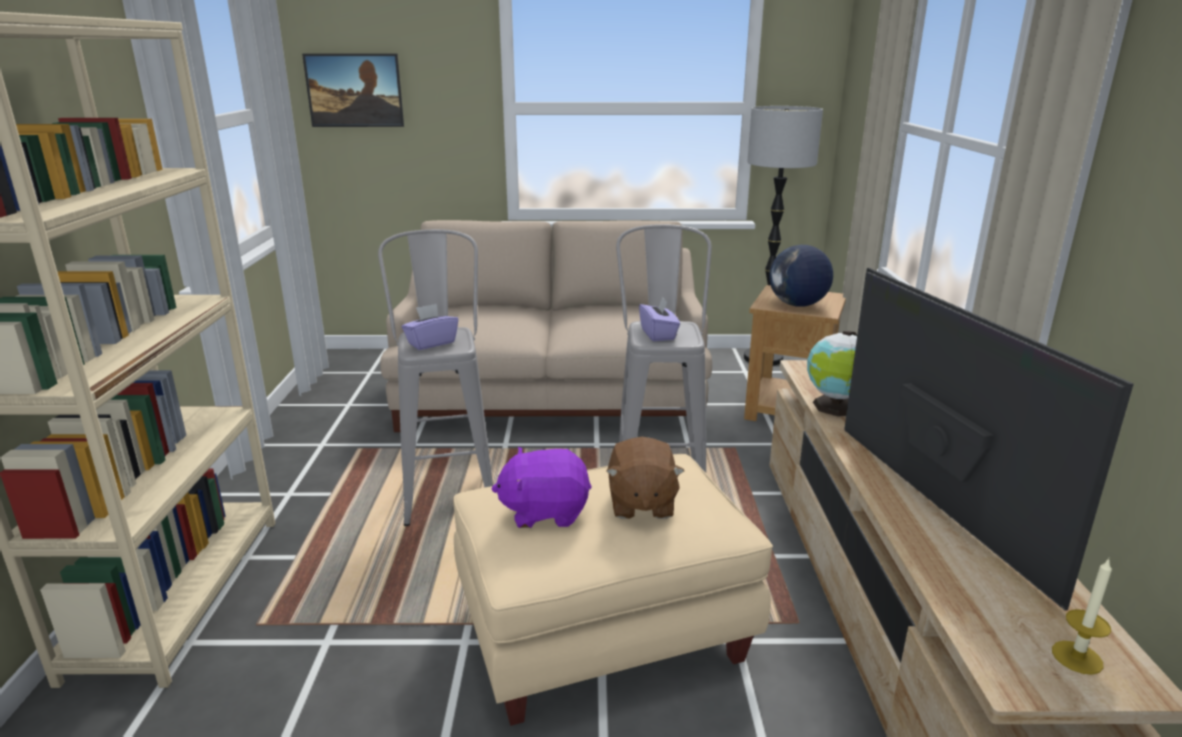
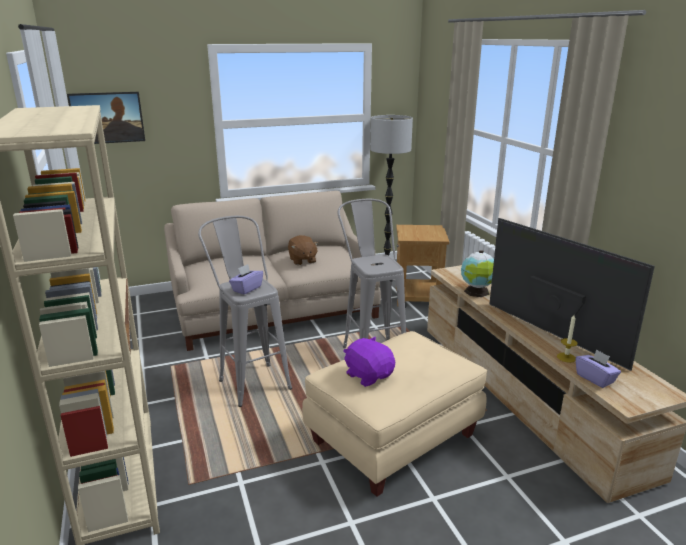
camera: 20 degrees left, 0 degrees up
(545, 511) = (369, 375): purple plush toy -> purple plush toy turned 75 degrees clockwise
(641, 503) = (415, 361): brown plush toy -> brown plush toy (302, 260)
(658, 334) = (373, 264): purple tissue box -> purple tissue box (595, 378)
(797, 305) = (422, 235): globe -> none
(1077, 657) = (644, 389): candle -> candle (566, 357)

